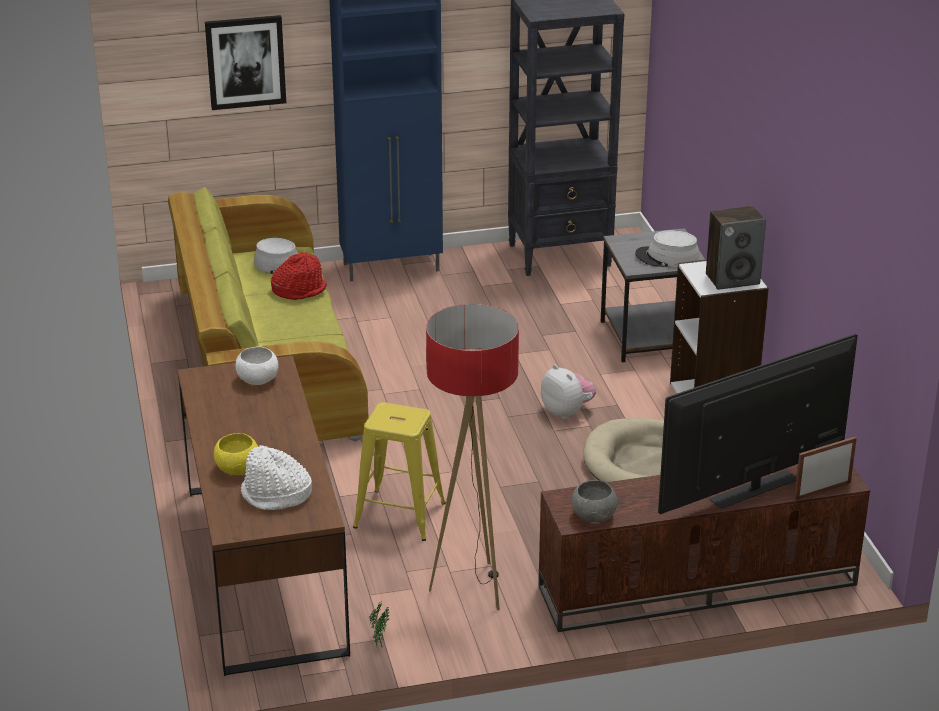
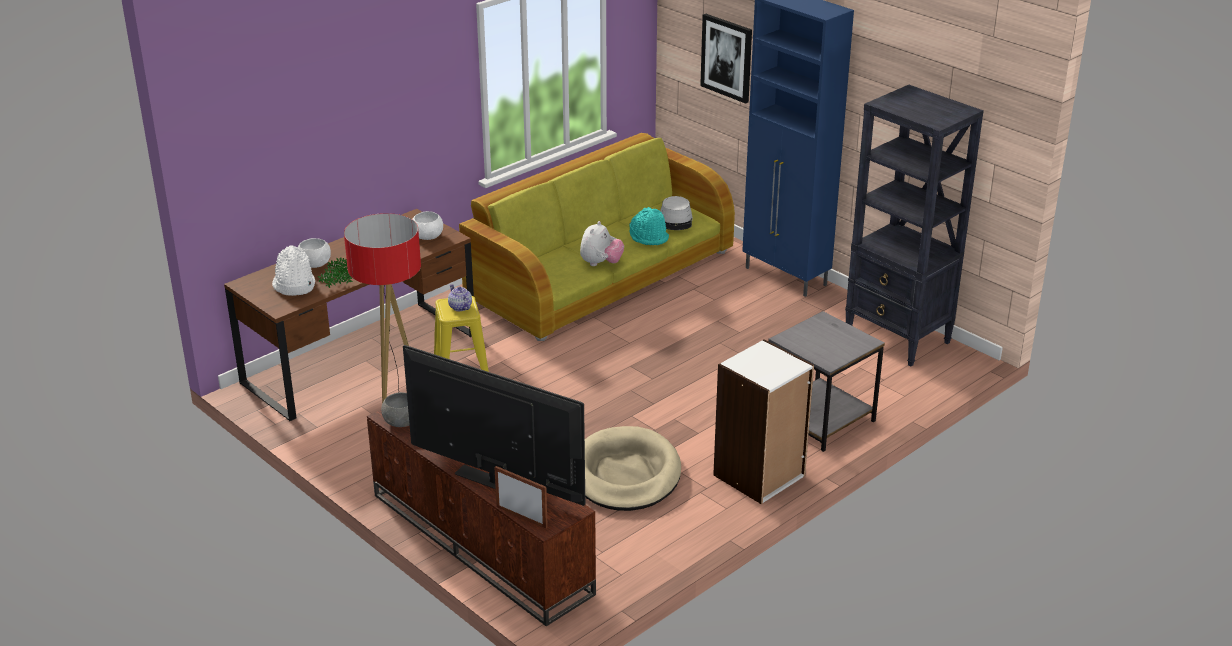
camera: 60 degrees right, 0 degrees up
(238, 468) = (315, 264): yellow bowl -> white bowl
(299, 290) = (649, 237): red hat -> turquoise hat
(379, 641) = (313, 426): potted plant -> potted plant (337, 286)
(398, 416) = (460, 307): none -> teapot
(567, 412) = (664, 413): plush toy -> plush toy (601, 263)
(667, 257) = (821, 348): grey hat -> none
(732, 279) = (764, 370): speaker -> none

